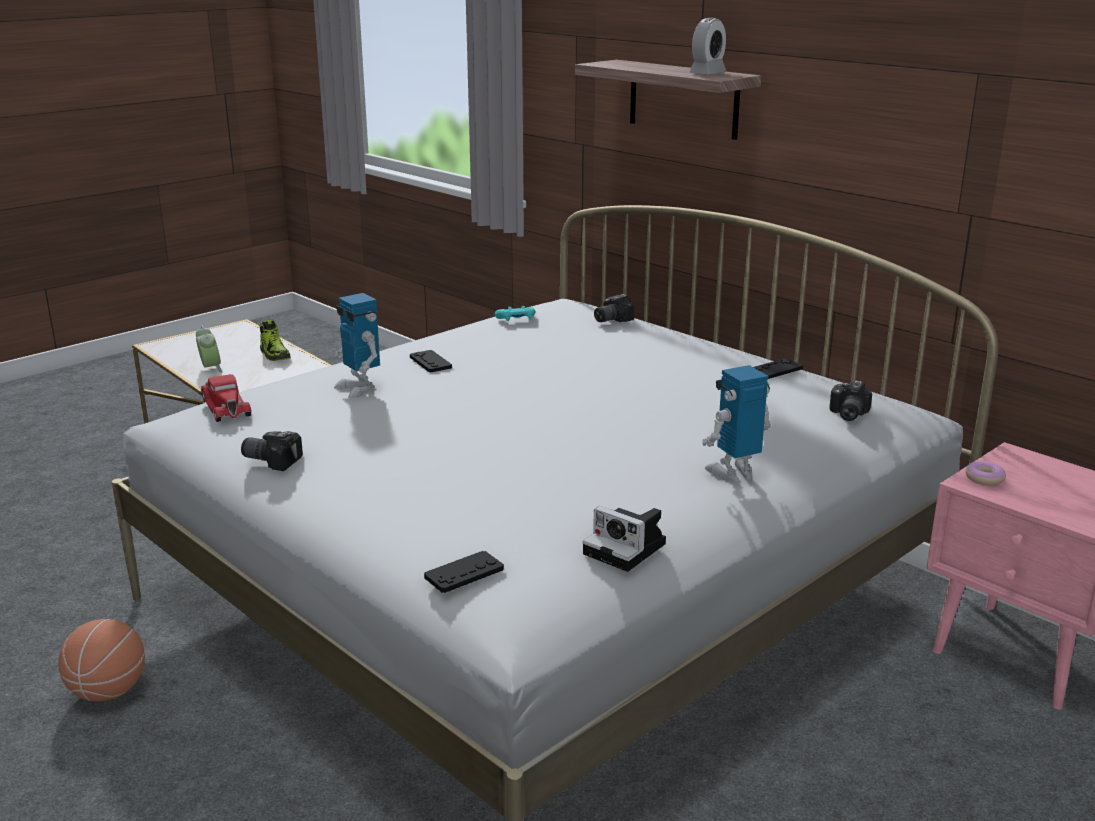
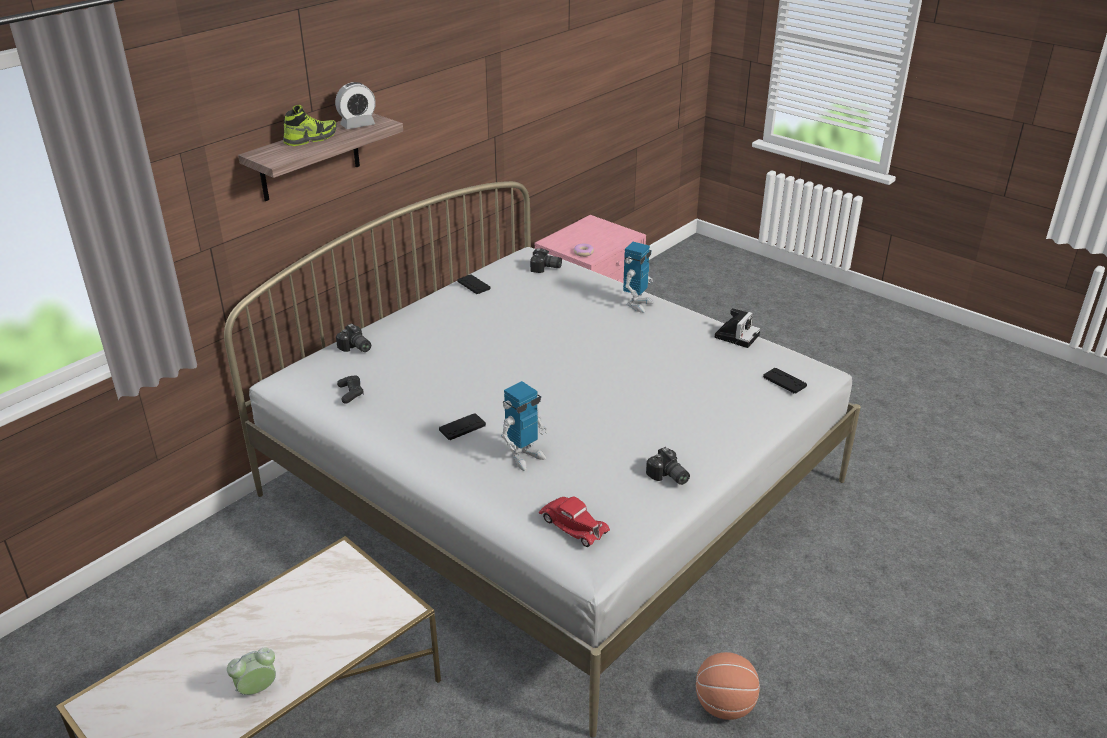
camera: 95 degrees left, 10 degrees up
(226, 406) = (573, 525): red toy car -> red toy car turned 75 degrees clockwise
(273, 459) = (668, 477): camera -> camera turned 45 degrees counterclockwise
(275, 355) = (220, 639): shoe -> shoe (311, 139)
(516, 319) = (351, 393): turquoise game controller -> black game controller
(707, 73) = (358, 125): alarm clock -> alarm clock turned 120 degrees clockwise
(734, 473) = (637, 304): toy robot -> toy robot turned 120 degrees counterclockwise

